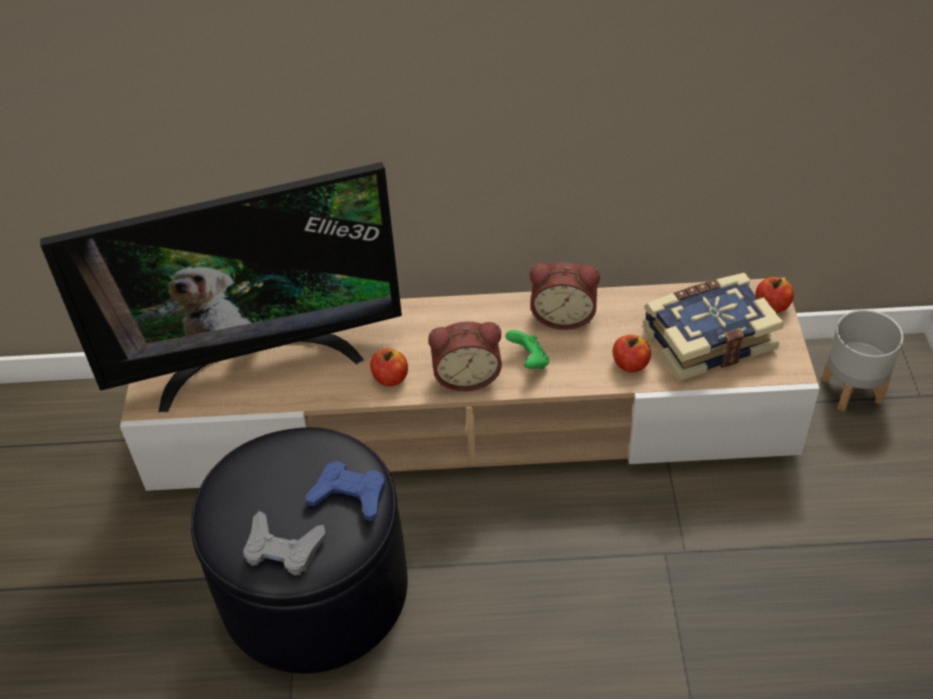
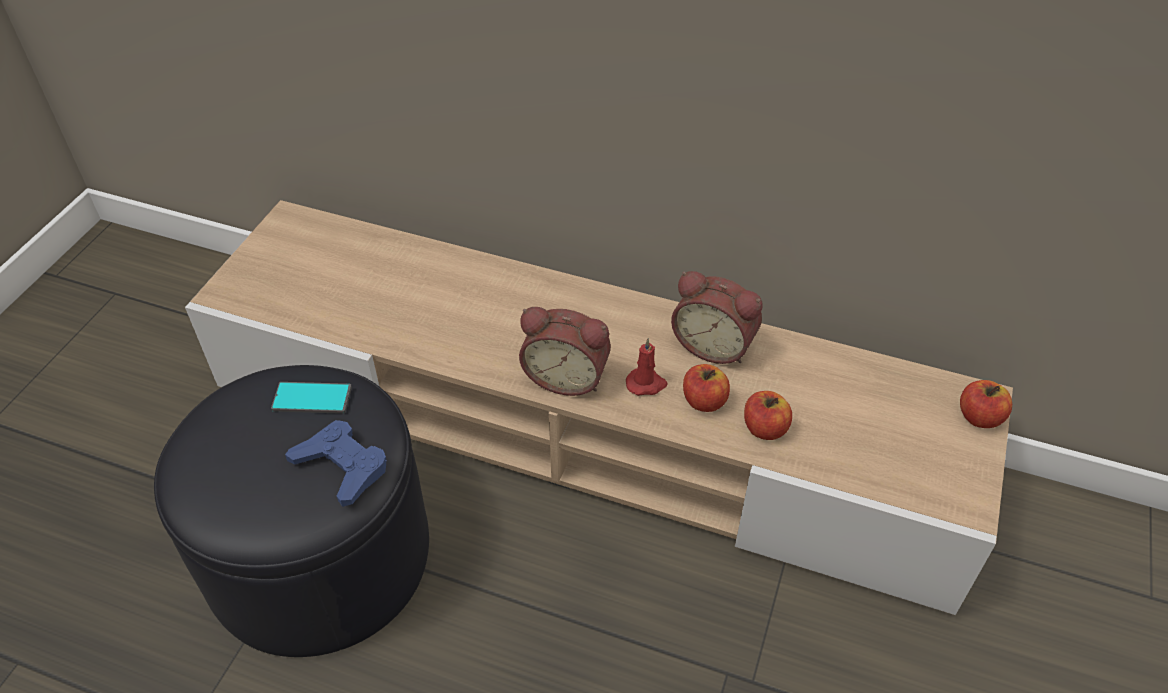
camera: 20 degrees right, 0 degrees up
(256, 360) = (357, 283): television -> none
(283, 549) = (234, 502): grey game controller -> none
(293, 455) = (312, 398): none -> phone
(390, 378) = (482, 350): apple -> apple (704, 401)
(529, 361) = (646, 384): green game controller -> red candle
(707, 338) = (876, 429): book -> none
(853, 389) = (1061, 557): grey planter -> none

